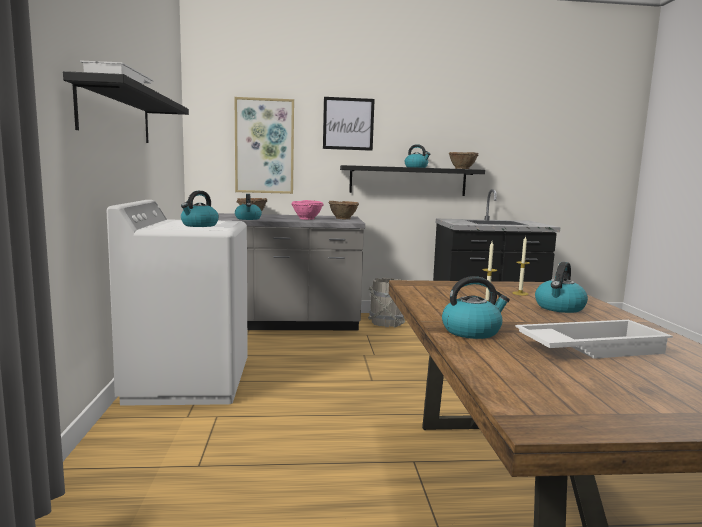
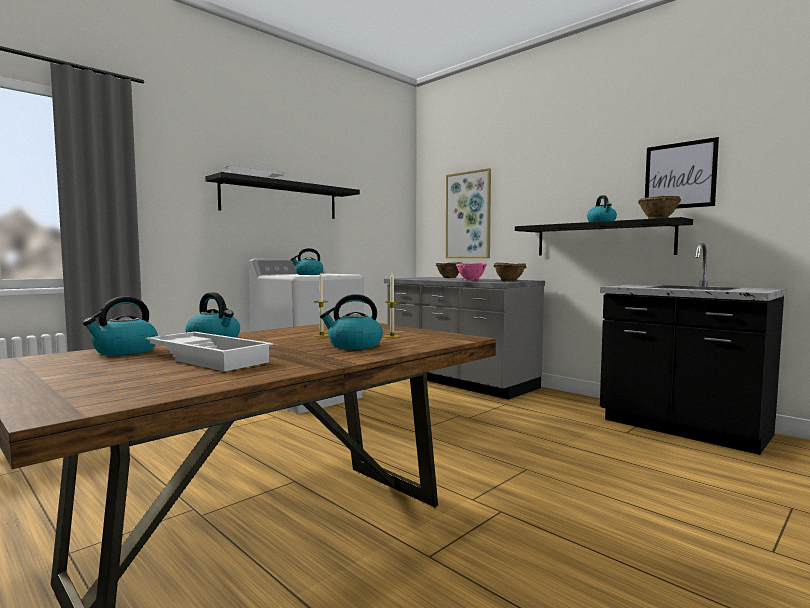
camera: 50 degrees right, 5 degrees down
(248, 219) = (422, 279): kettle -> kettle (125, 351)
(348, 124) = (538, 183): picture -> picture (680, 175)
(386, 323) = (553, 401): grey bucket -> none

